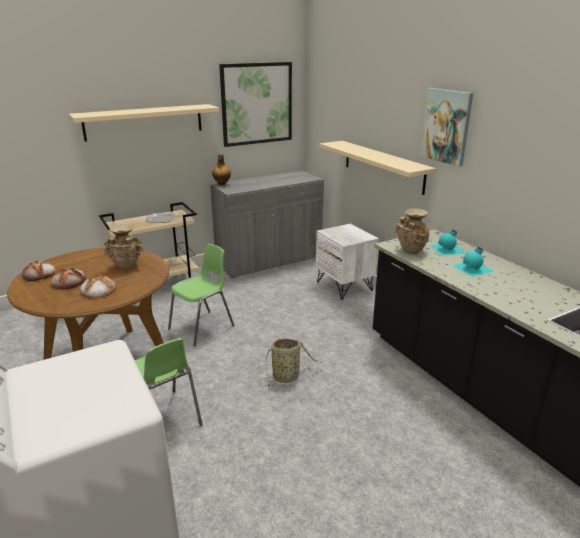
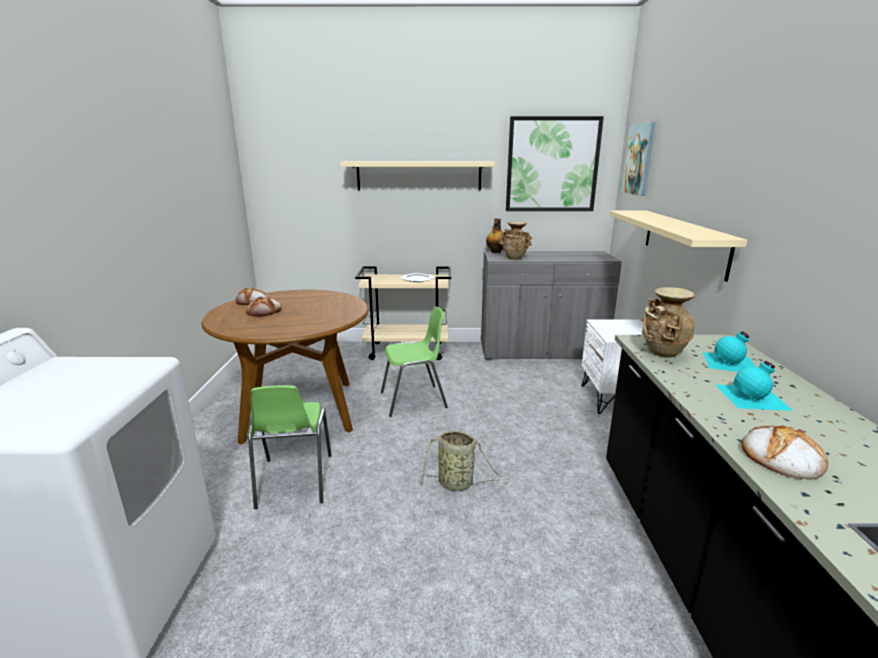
camera: 30 degrees right, 5 degrees down
(98, 290) = (275, 323): bread -> bread (781, 457)
(126, 266) = (326, 309): beige vase -> beige vase (514, 258)
(446, 126) = (769, 171): picture -> picture (639, 159)

